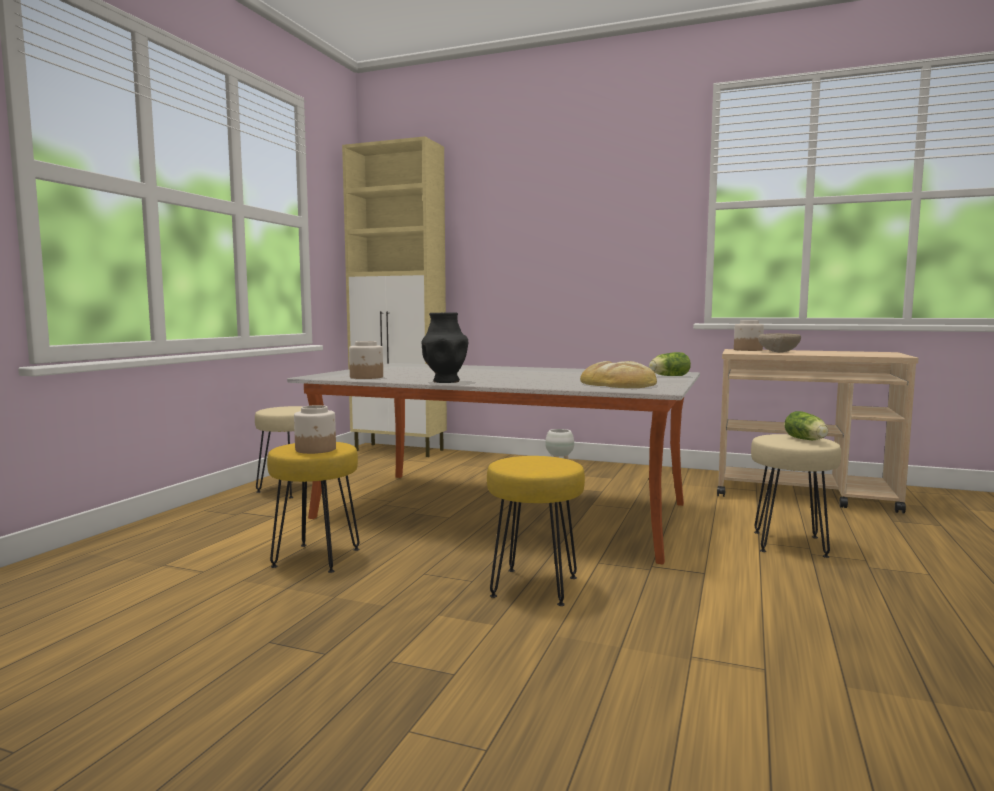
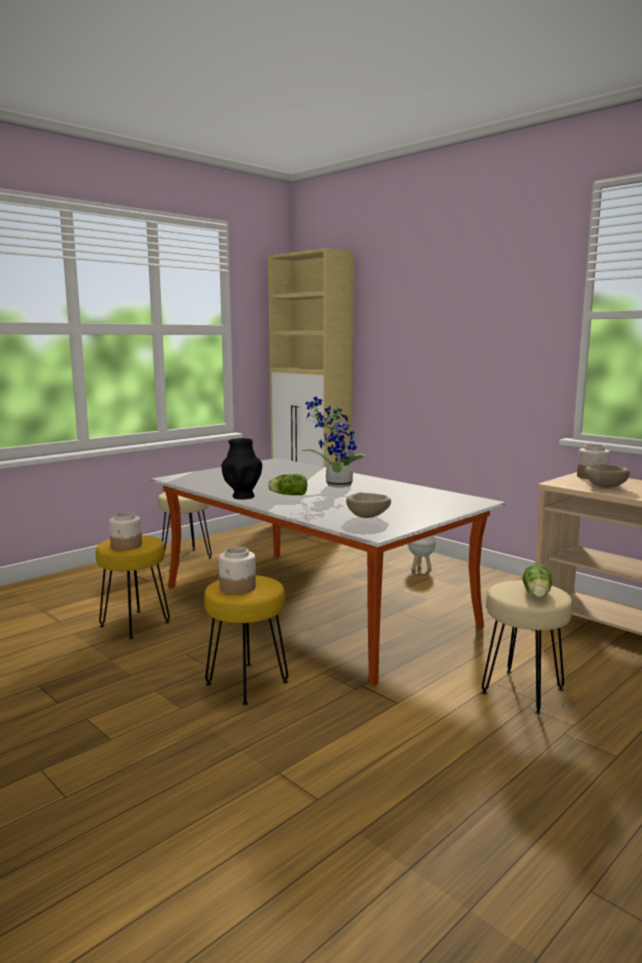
camera: 25 degrees right, 5 degrees up
(366, 377) = (202, 483): jar -> jar (237, 588)
(517, 372) = (335, 485): none -> potted plant
(619, 384) = (369, 517): bread -> beige bowl
(668, 376) = (449, 507): lettuce -> lettuce (287, 495)

